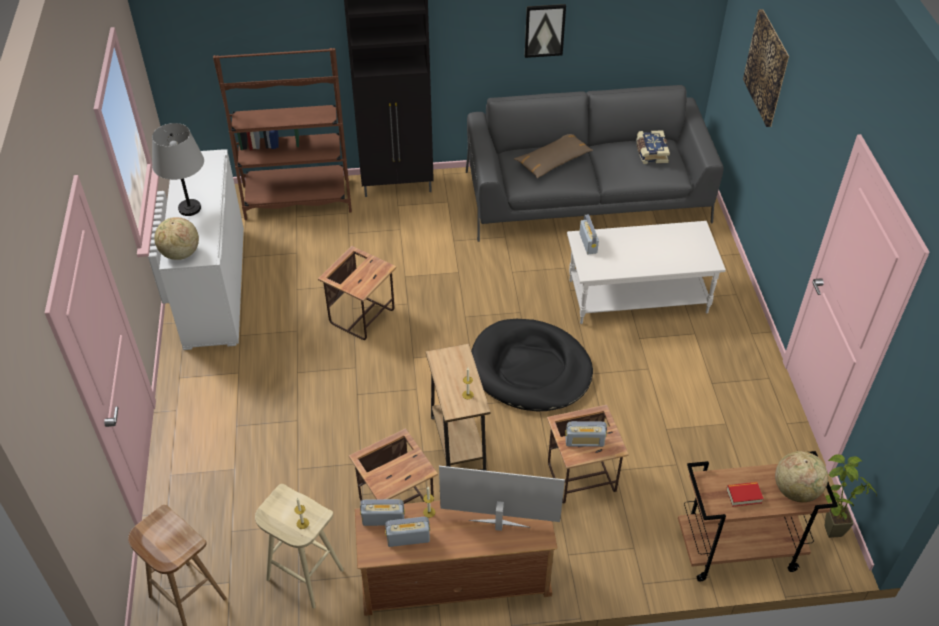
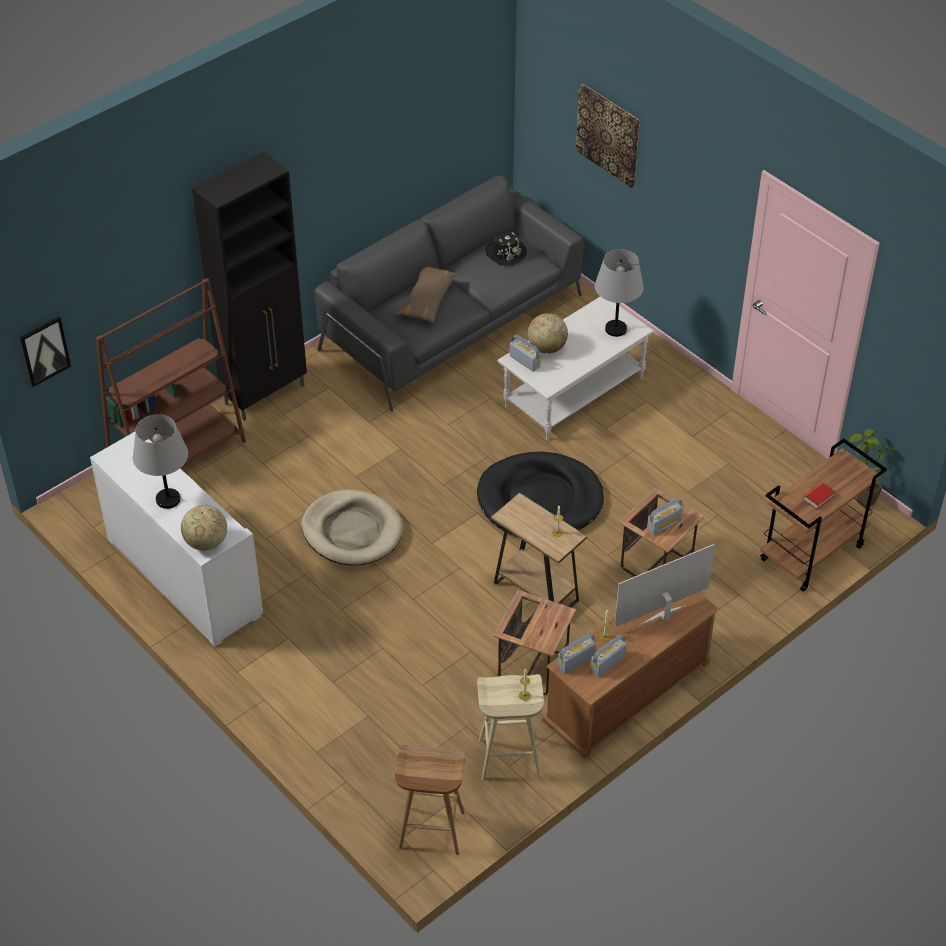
camera: 35 degrees left, 0 degrees up
(362, 316) = (352, 531): side table -> beige dog bed
(544, 30) = (370, 175): picture -> picture (44, 350)
(650, 152) = (505, 253): book -> black hat
(691, 253) = (615, 329): none -> grey table lamp
(796, 490) = (849, 474): globe -> globe (547, 347)

